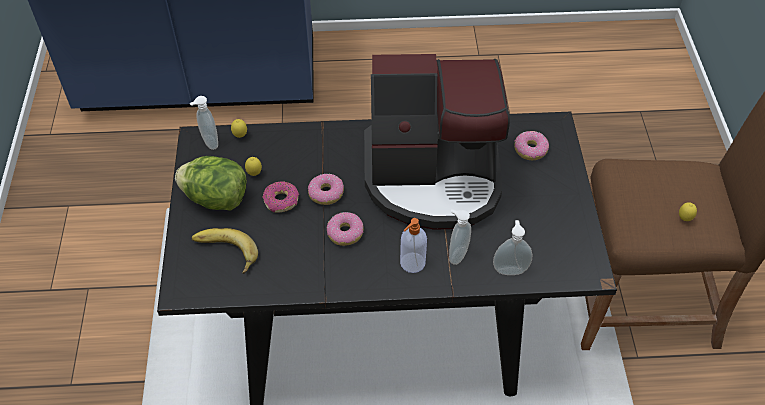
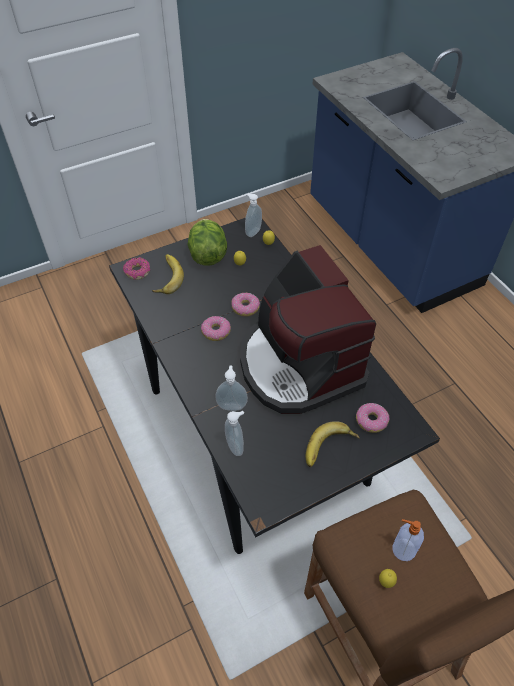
camera: 65 degrees right, 0 degrees up
(281, 201) = (225, 287): donut -> donut (137, 272)
(412, 263) = (209, 380): soap dispenser -> soap dispenser (402, 549)
(547, 194) = (330, 449): none -> banana

